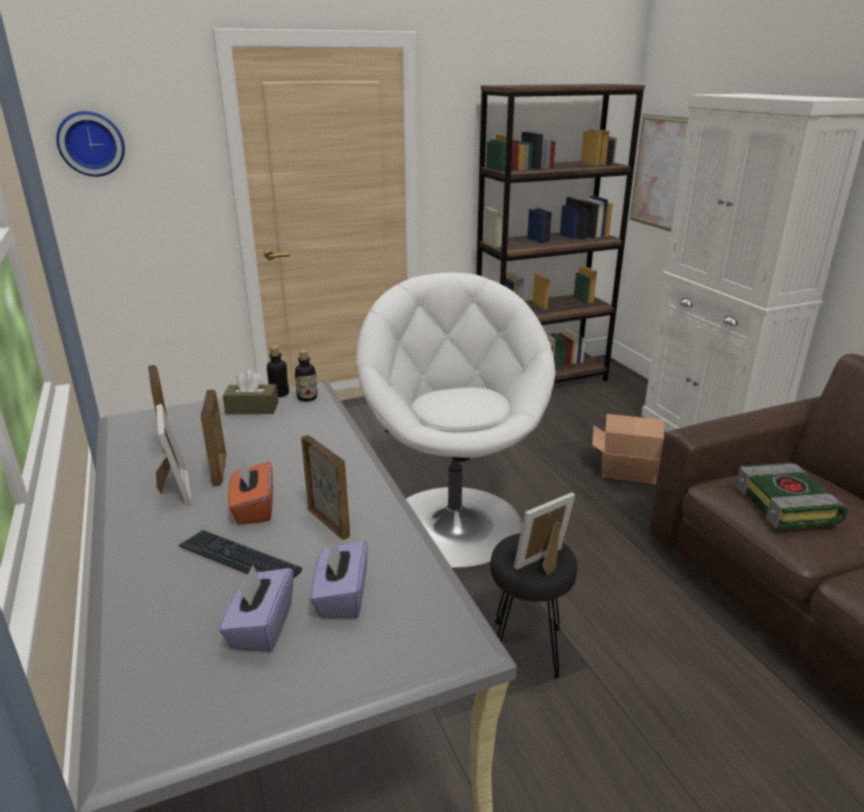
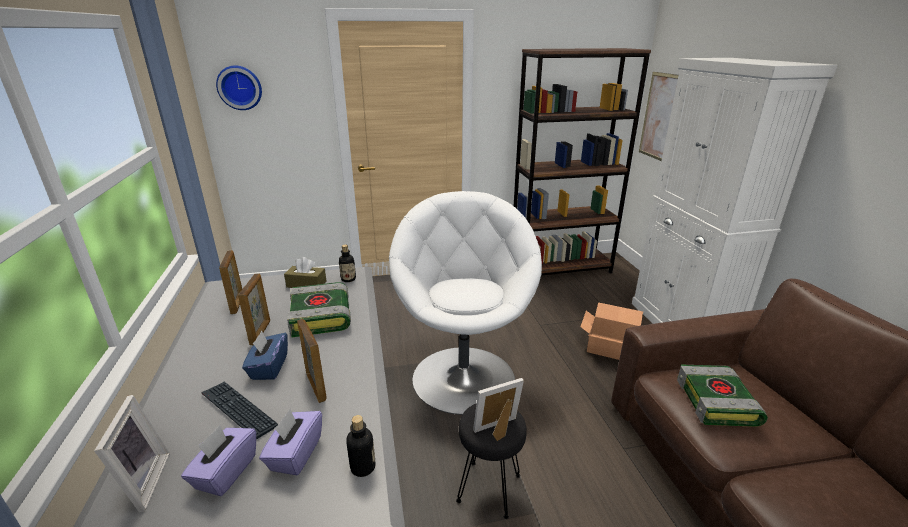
camera: 10 degrees right, 0 degrees up
(173, 490) = (222, 345): picture frame -> picture frame (141, 483)
(254, 509) = (269, 367): orange tissue box -> blue tissue box
(279, 393) = (330, 274): bottle -> bottle (363, 467)
(294, 445) = (322, 317): none -> book

